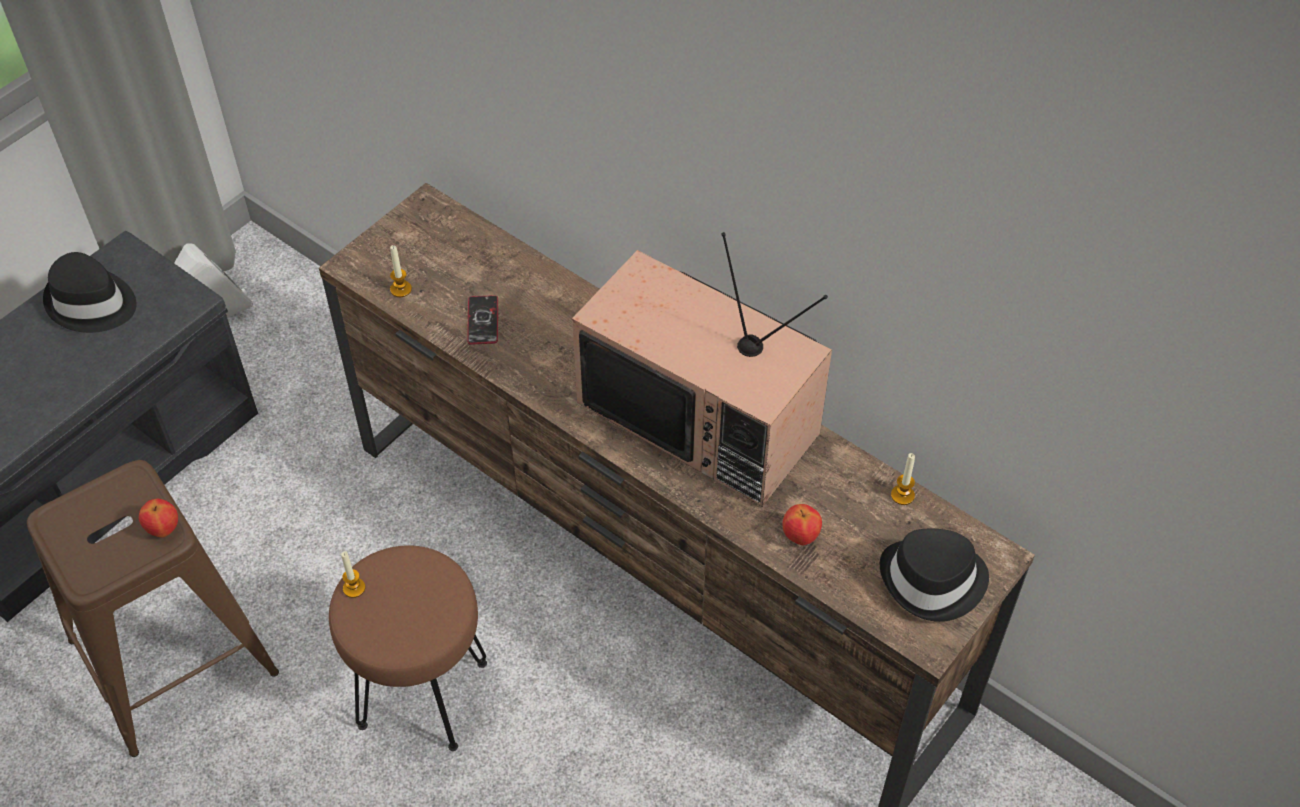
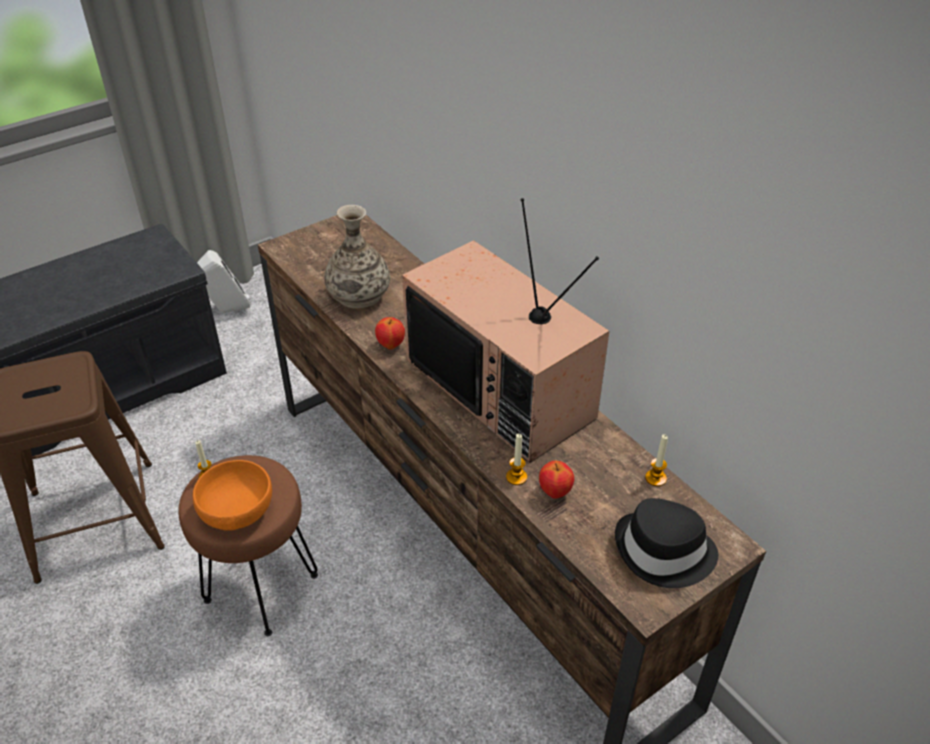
camera: 15 degrees right, 10 degrees down
(91, 303) = (116, 260): black hat -> none
(163, 529) = (77, 398): apple -> apple (391, 345)
(401, 289) = (308, 266): candle -> candle (516, 477)
(409, 621) = (238, 509): none -> orange bowl
(483, 321) = (359, 295): phone -> vase

